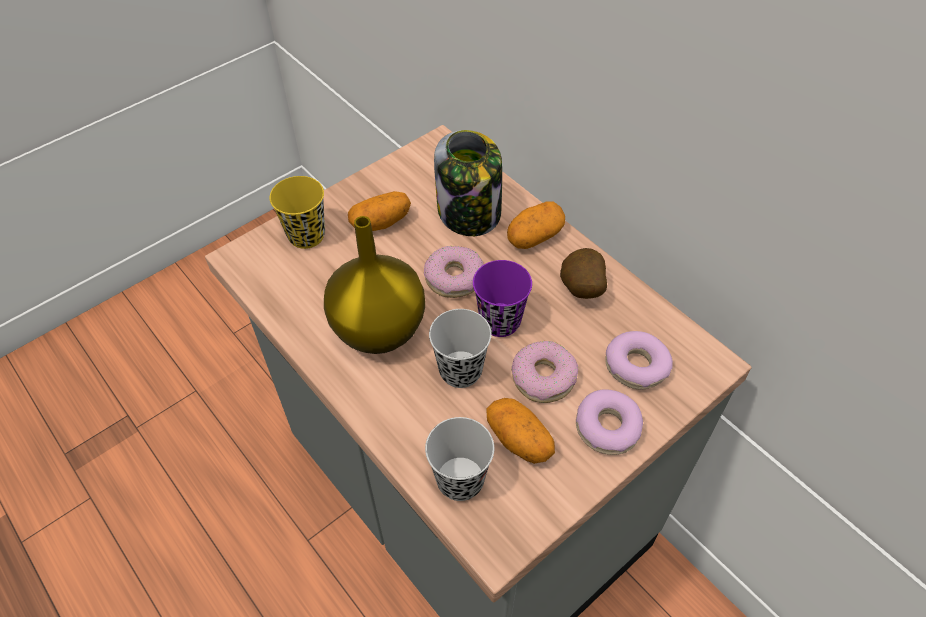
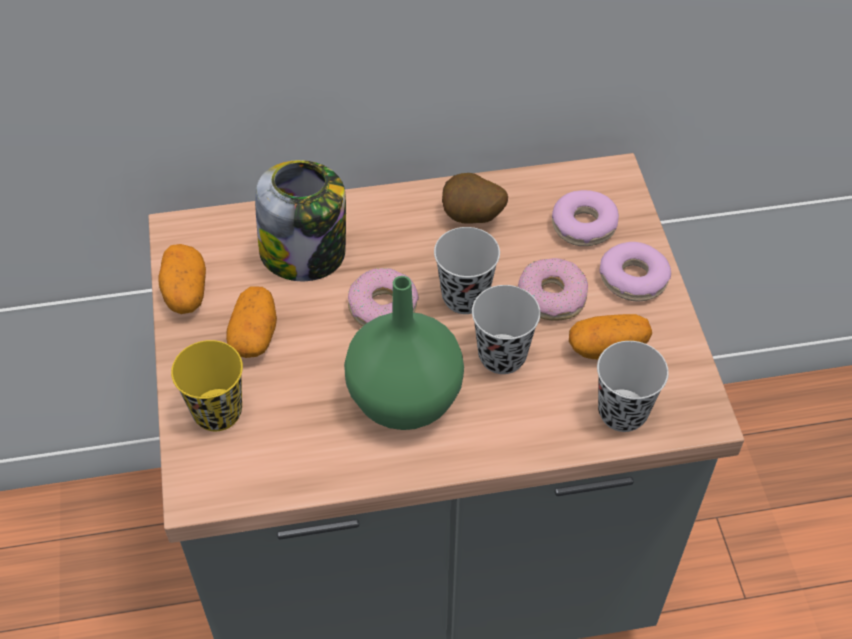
camera: 60 degrees left, 0 degrees up
(378, 328) = (402, 400): yellow vase -> green vase
(500, 321) = (465, 297): purple cup -> black cup
(534, 237) = (379, 218): potato -> potato (185, 291)

